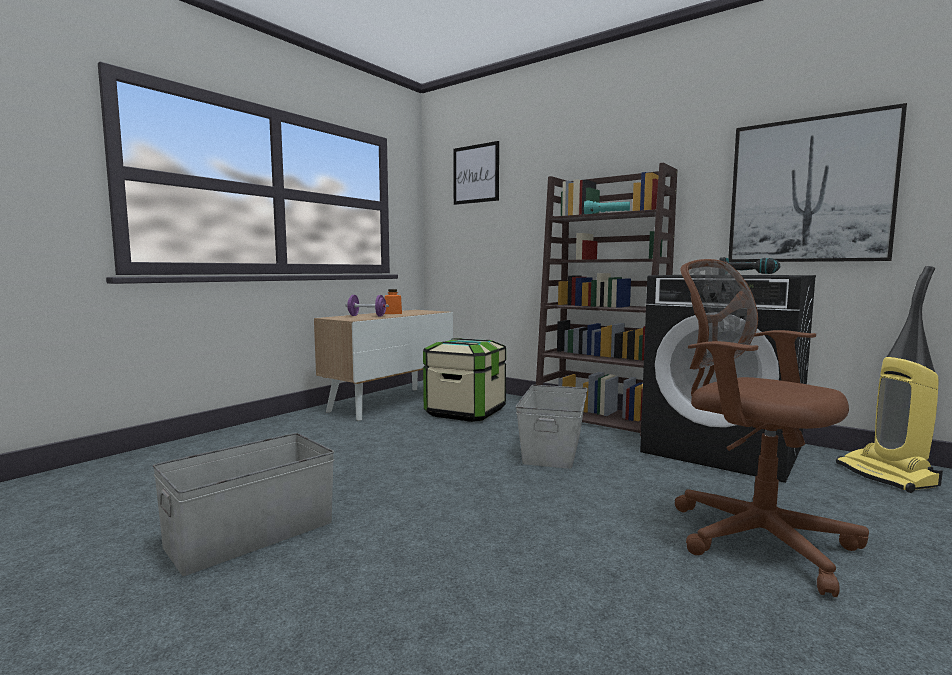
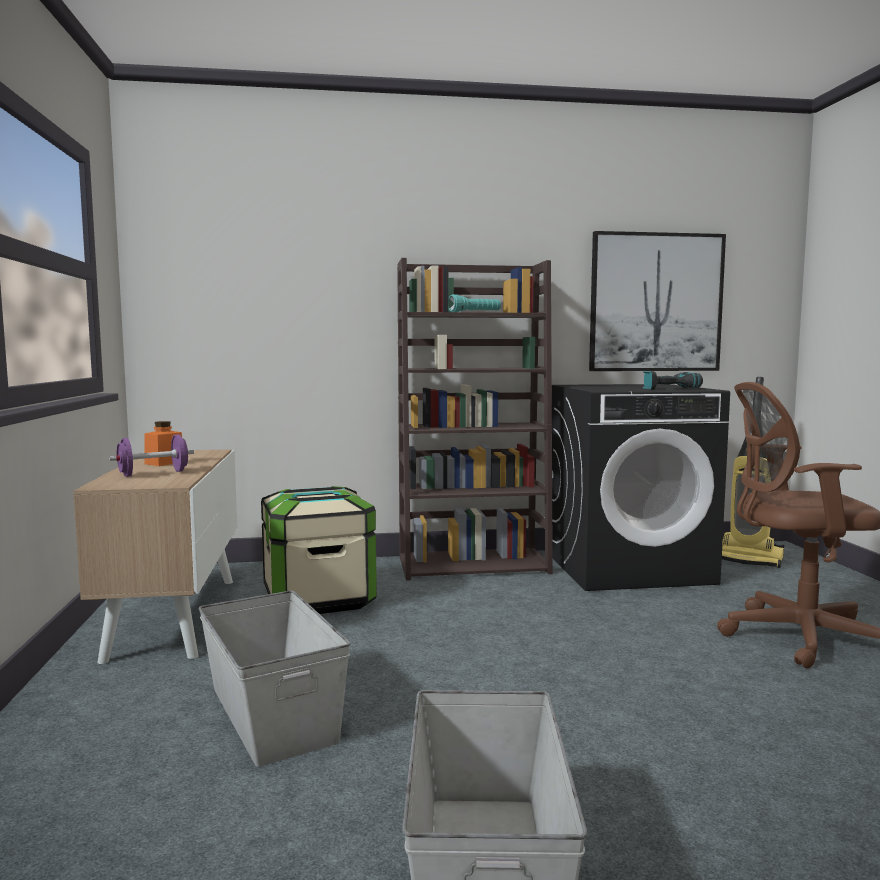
camera: 45 degrees left, 0 degrees up
(476, 174) = (237, 233): picture -> none
(553, 449) = (515, 613): grey storage box -> grey storage box (273, 713)

